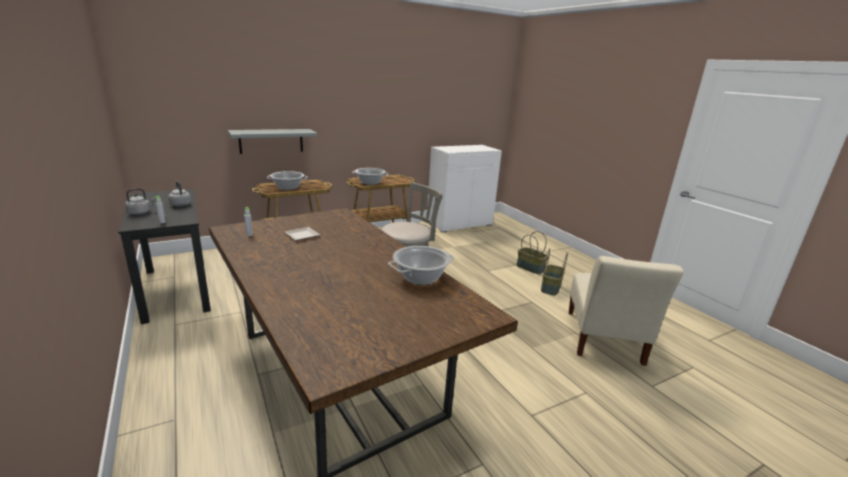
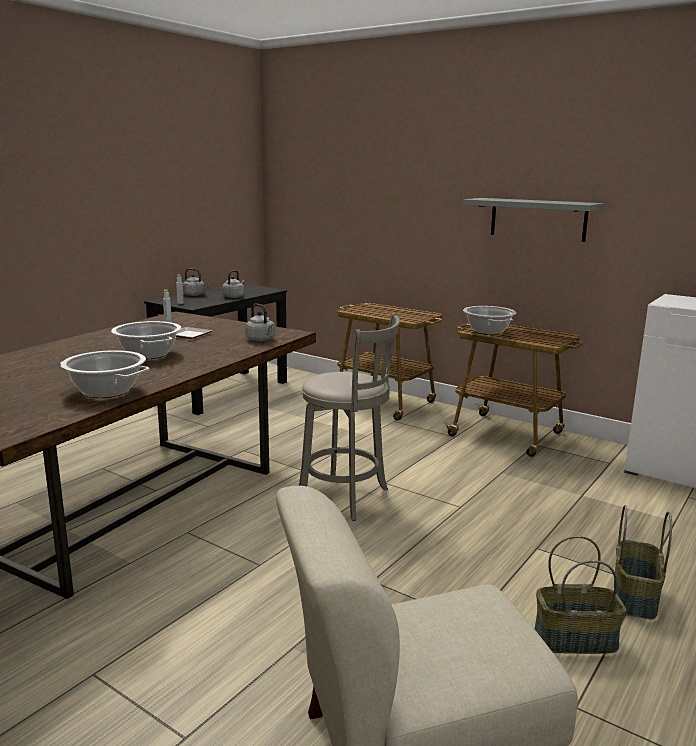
camera: 65 degrees right, 5 degrees down
(271, 141) = (395, 247): grey shelf -> grey shelf (538, 219)
(288, 187) = (380, 312): cooking pot -> cooking pot (148, 354)
(347, 221) = (261, 340): none -> grey kettle

